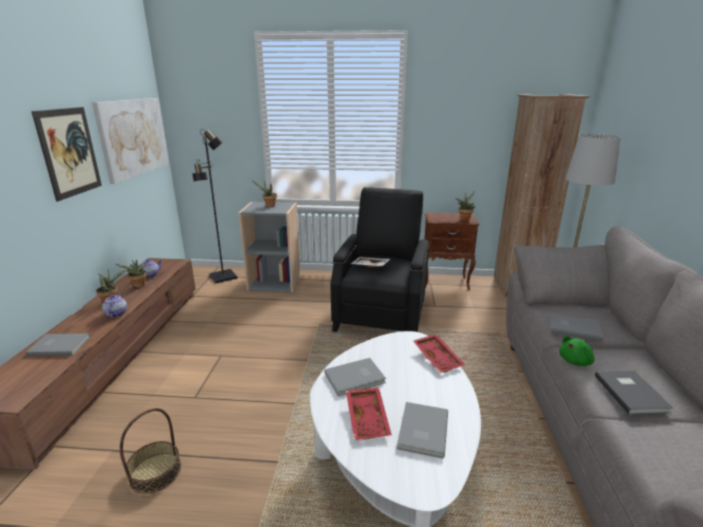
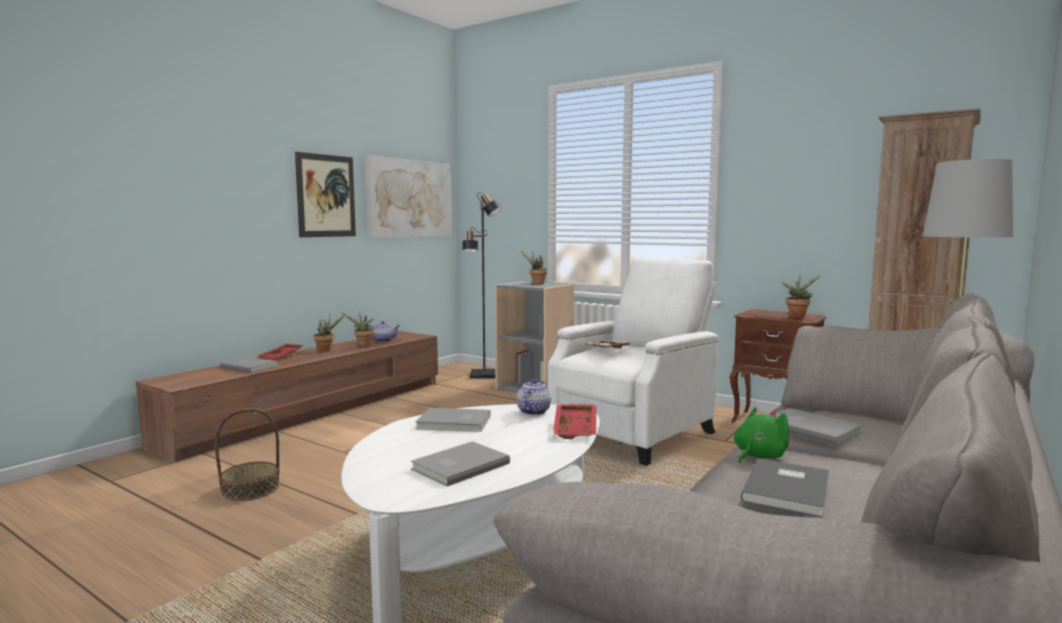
camera: 30 degrees right, 15 degrees down
(116, 313) = (318, 357): teapot -> teapot (533, 411)
(368, 419) = (418, 447): red tray -> red tray (281, 357)
(382, 313) = (636, 433): black armchair -> white armchair
(576, 361) = (758, 456): green plush toy -> green plush toy turned 135 degrees clockwise

